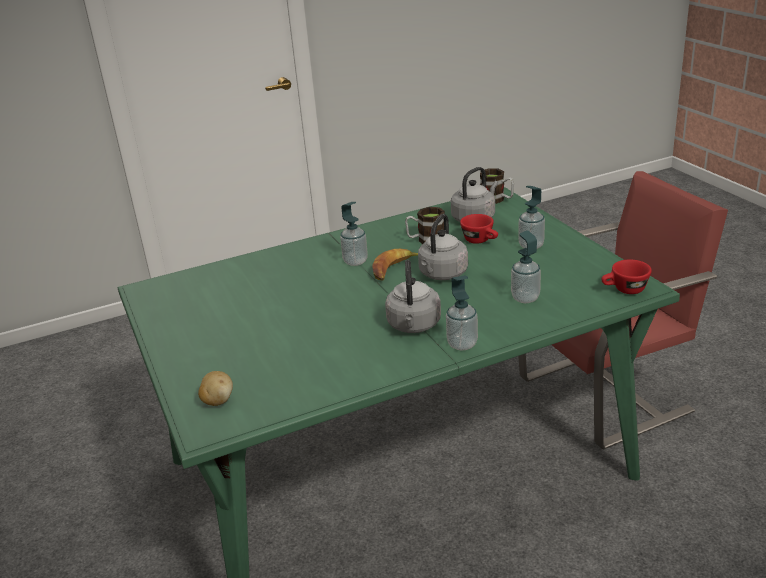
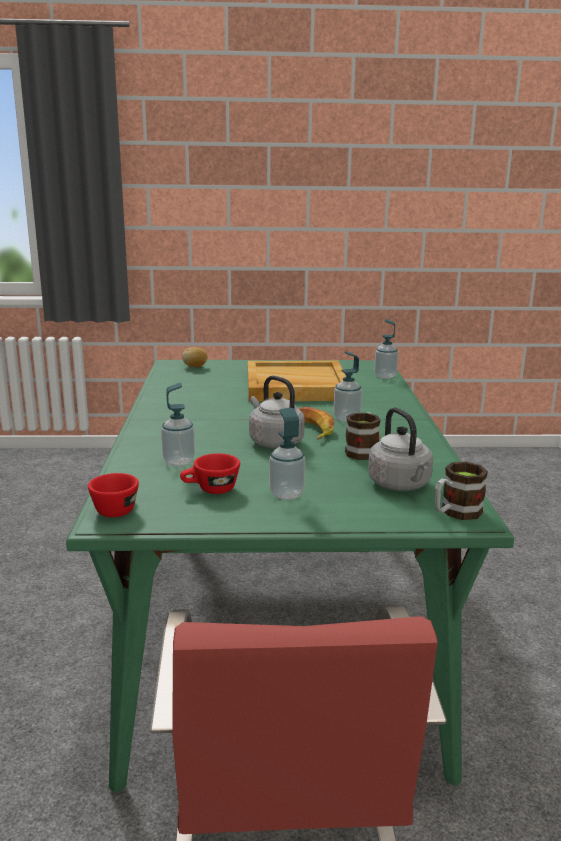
camera: 110 degrees right, 10 degrees down
(269, 308) = (295, 386): none -> beige tray
(414, 326) = (200, 417): grey kettle -> none
(462, 344) = (148, 425): soap dispenser -> soap dispenser (385, 376)
(481, 241) = (331, 473): red cup -> red cup (210, 490)

